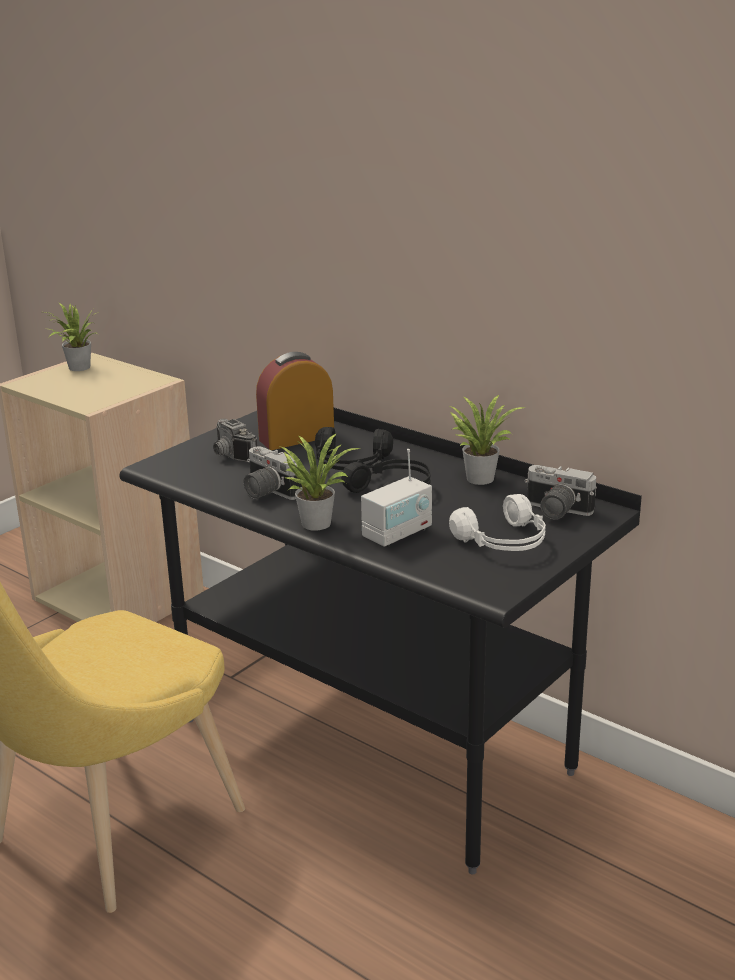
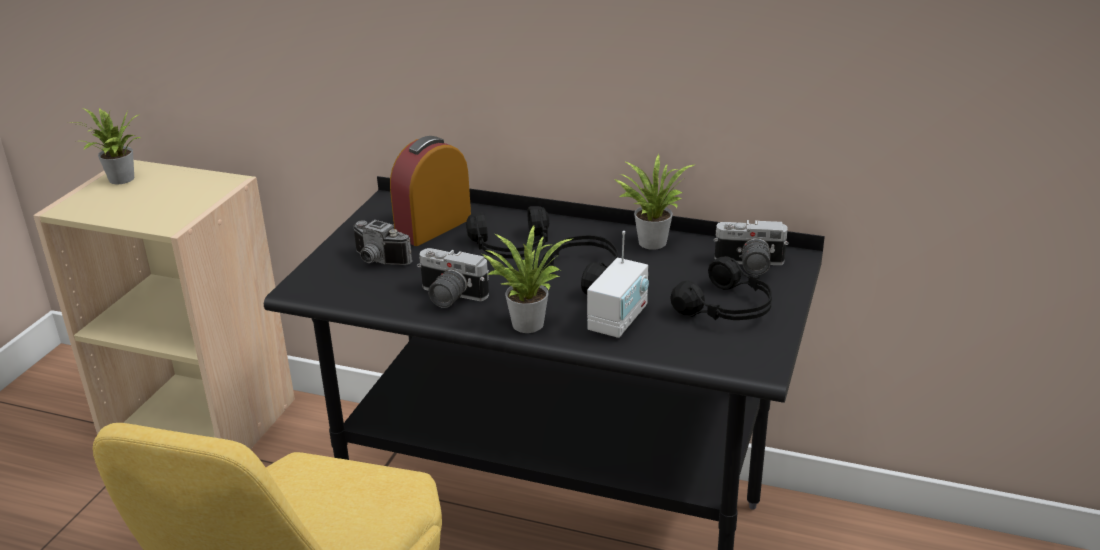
camera: 20 degrees left, 5 degrees up
(504, 542) = (727, 308): white headphones -> black headphones

